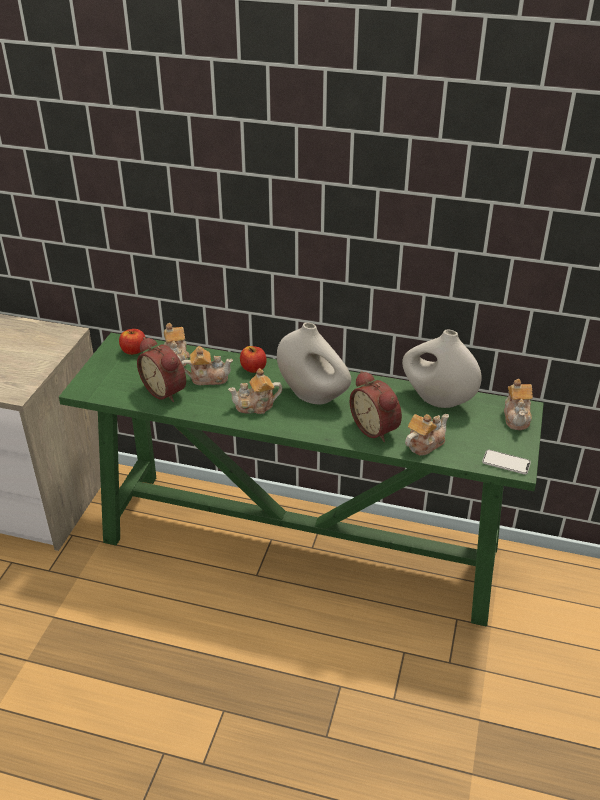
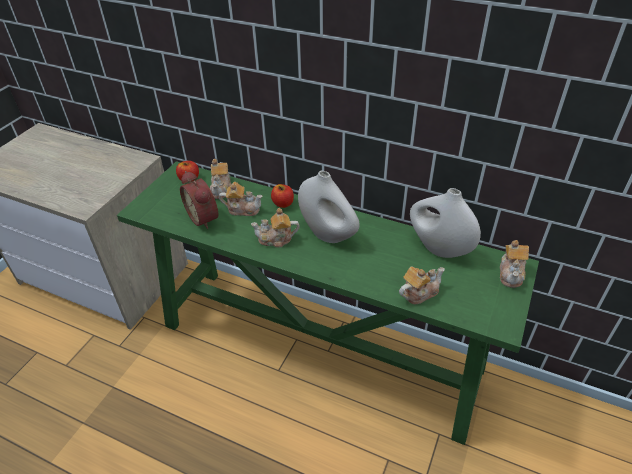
camera: 10 degrees right, 5 degrees up
(376, 428) = (377, 272): alarm clock -> none
(506, 463) = (494, 321): phone -> none

